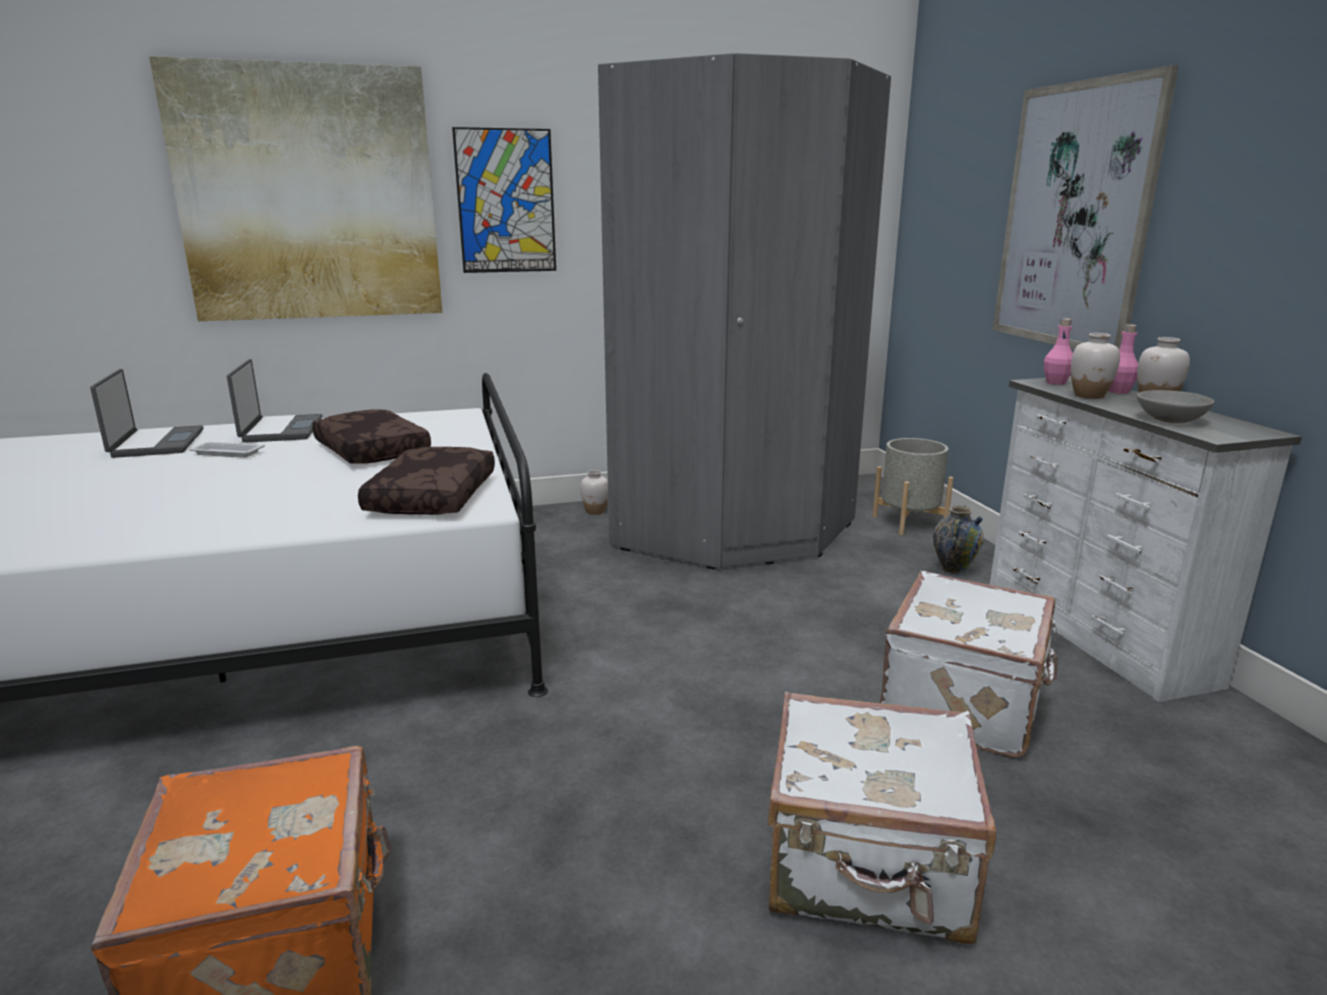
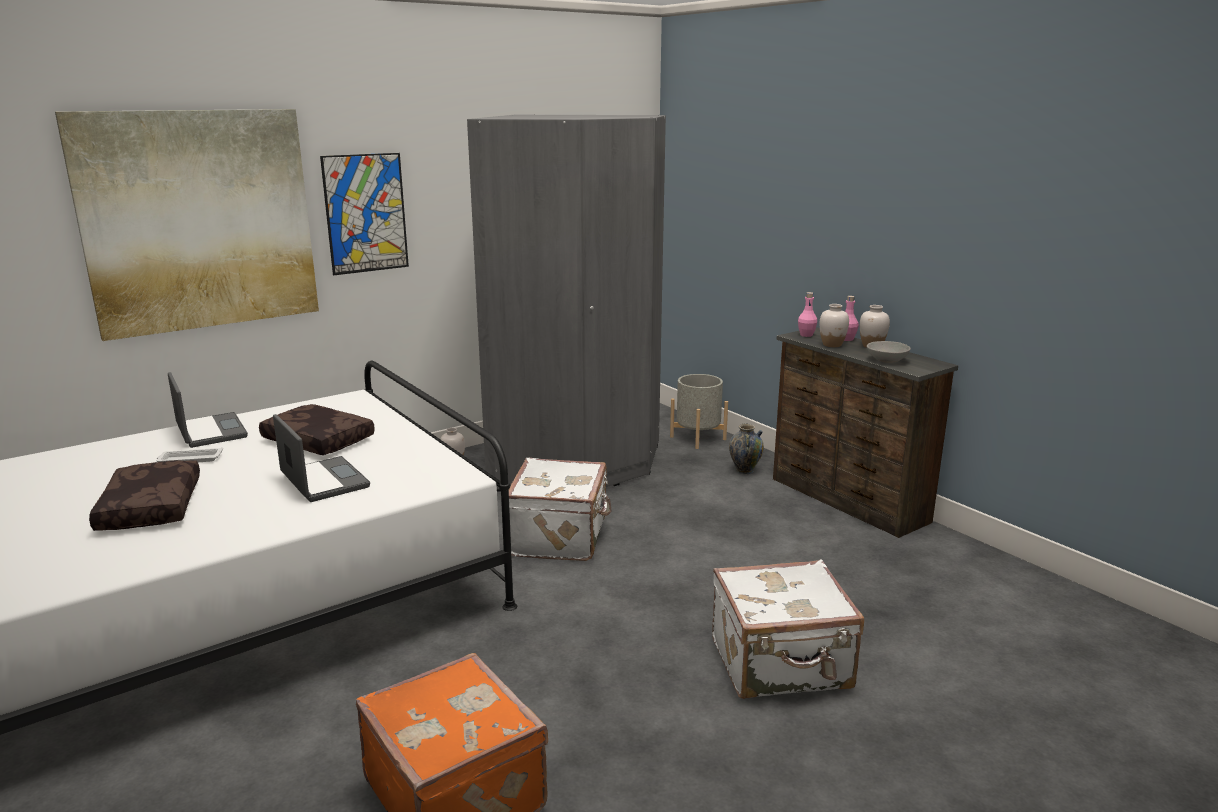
camera: 20 degrees left, 0 degrees up
(155, 444) = (106, 459): laptop -> laptop (323, 481)
(431, 496) = (413, 473): brown pillow -> brown pillow (149, 507)
(965, 704) = (792, 560): white suitcase -> white suitcase (560, 537)
(1075, 217) = (802, 219): picture -> none
(1093, 633) = (847, 501): white dresser -> brown dresser

